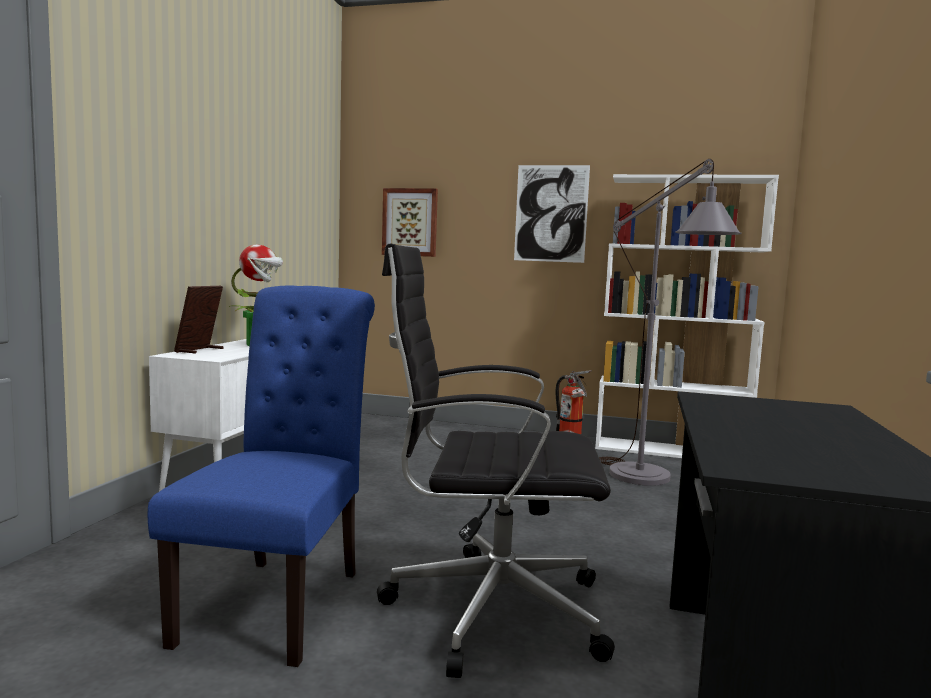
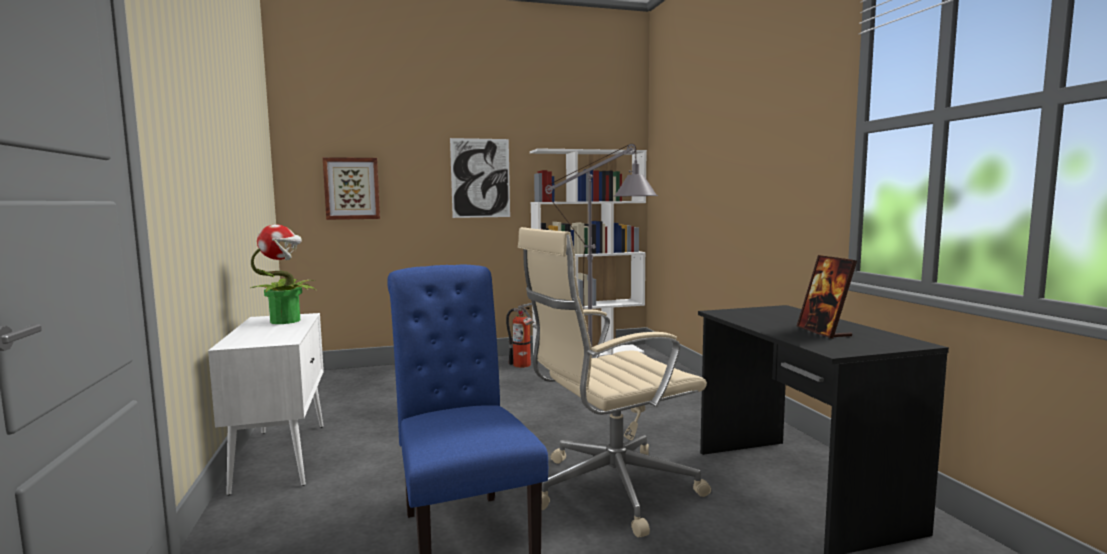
camera: 30 degrees left, 0 degrees up
(199, 350) = (243, 336): picture frame -> picture frame (824, 332)
(489, 609) = (609, 489): black office chair -> beige office chair

